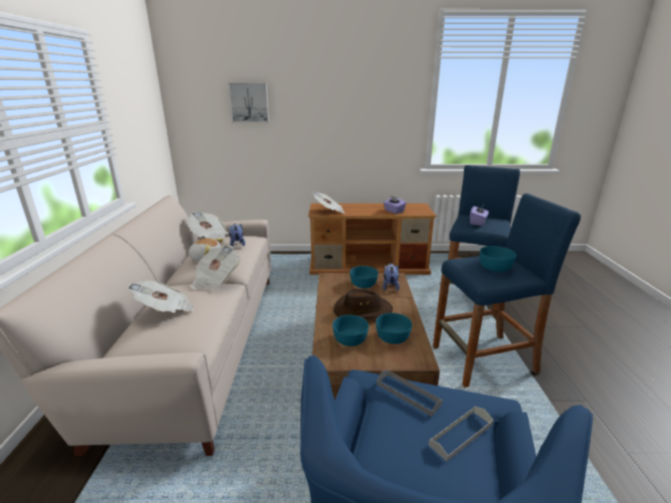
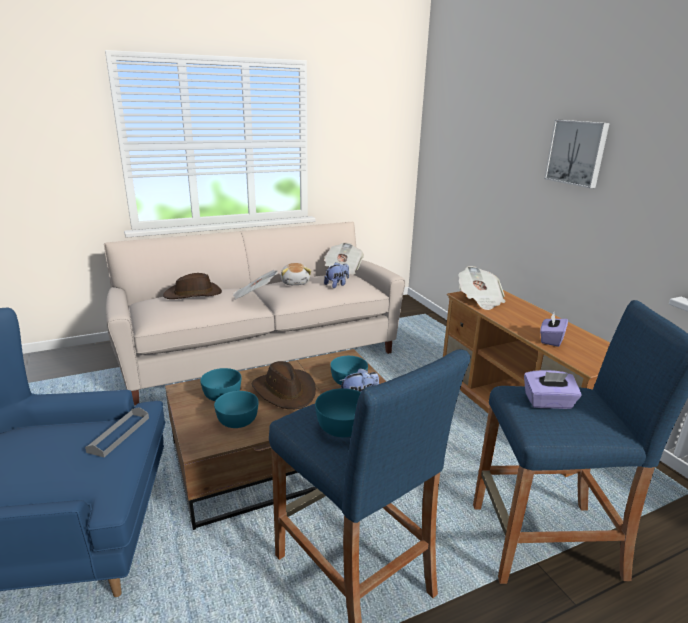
camera: 65 degrees right, 0 degrees up
(166, 310) = (193, 294): newspaper -> brown hat
(249, 102) = (481, 137): picture -> picture (577, 152)
(461, 434) = (61, 475): grey tray -> none

